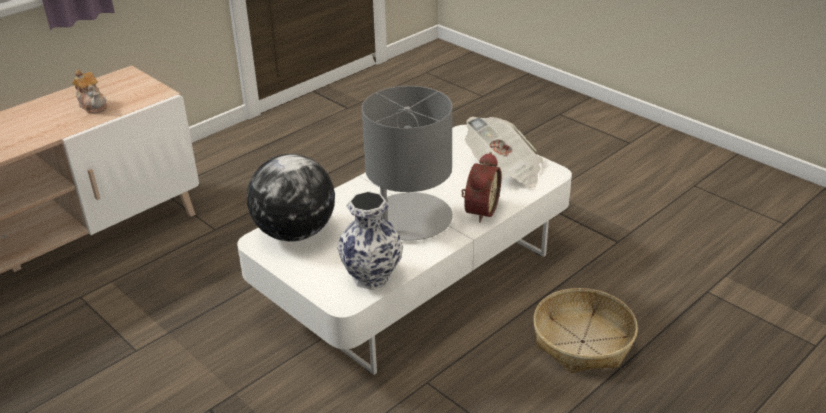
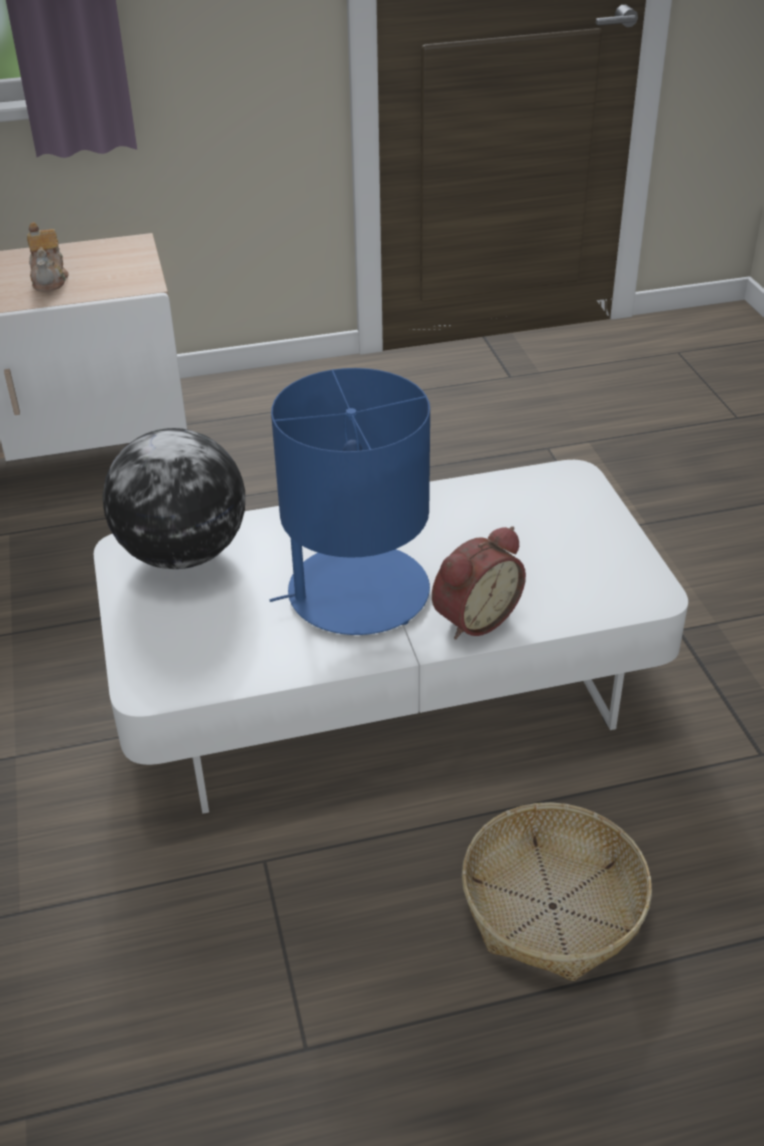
camera: 30 degrees right, 5 degrees up
(370, 276) = (217, 665): vase -> none
(409, 219) = (356, 592): grey table lamp -> blue table lamp
(504, 170) = (576, 562): newspaper -> none

